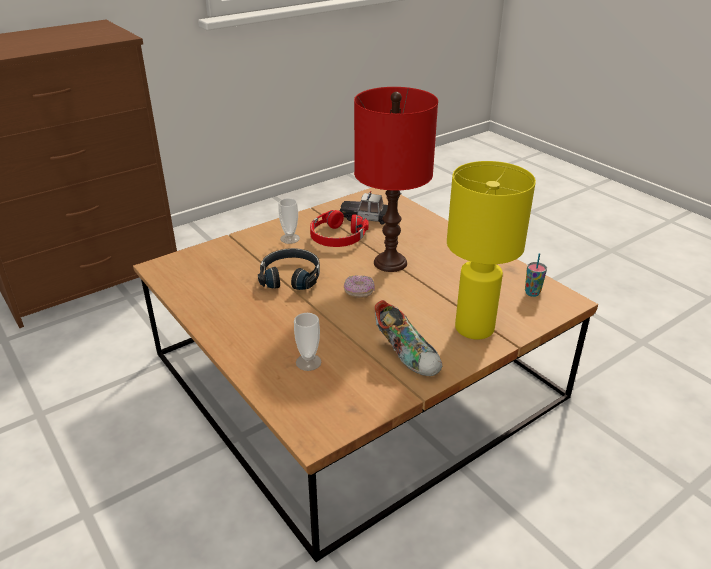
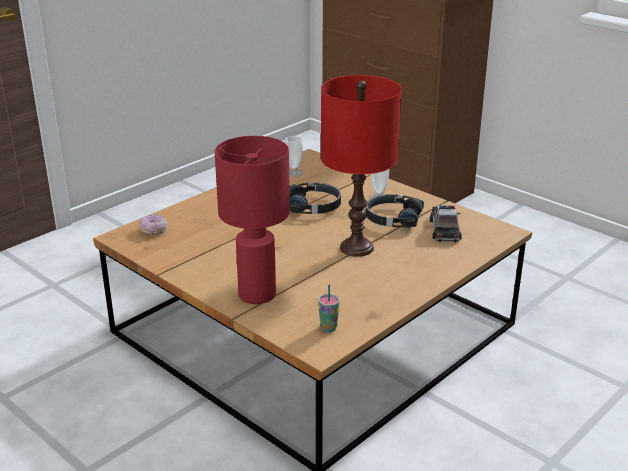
camera: 80 degrees right, 5 degrees down
(308, 362) = (198, 226): cup -> cup (294, 173)
(337, 237) = (392, 218): red headphones -> black headphones
(359, 292) = (299, 237): donut -> donut (153, 230)
(407, 354) = (213, 264): shoe -> none
(474, 327) = (258, 294): yellow table lamp -> red table lamp

